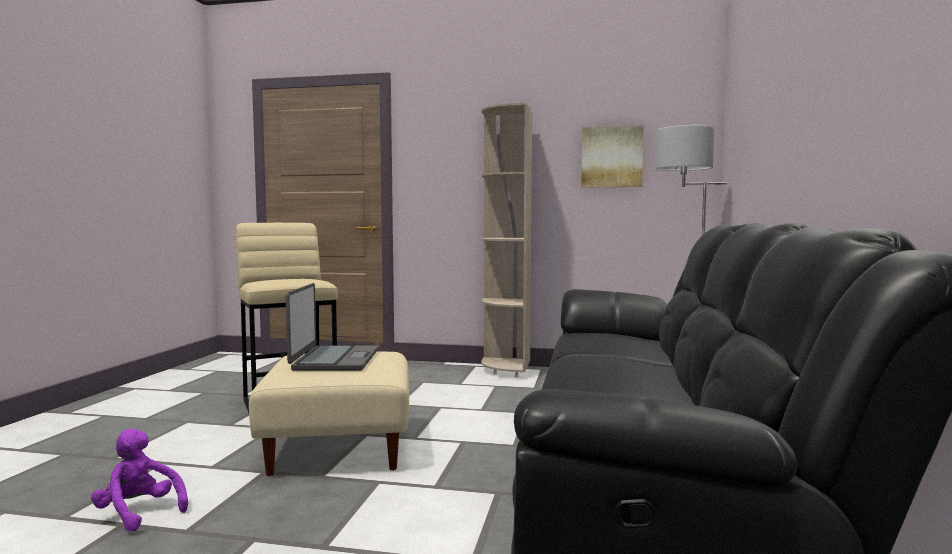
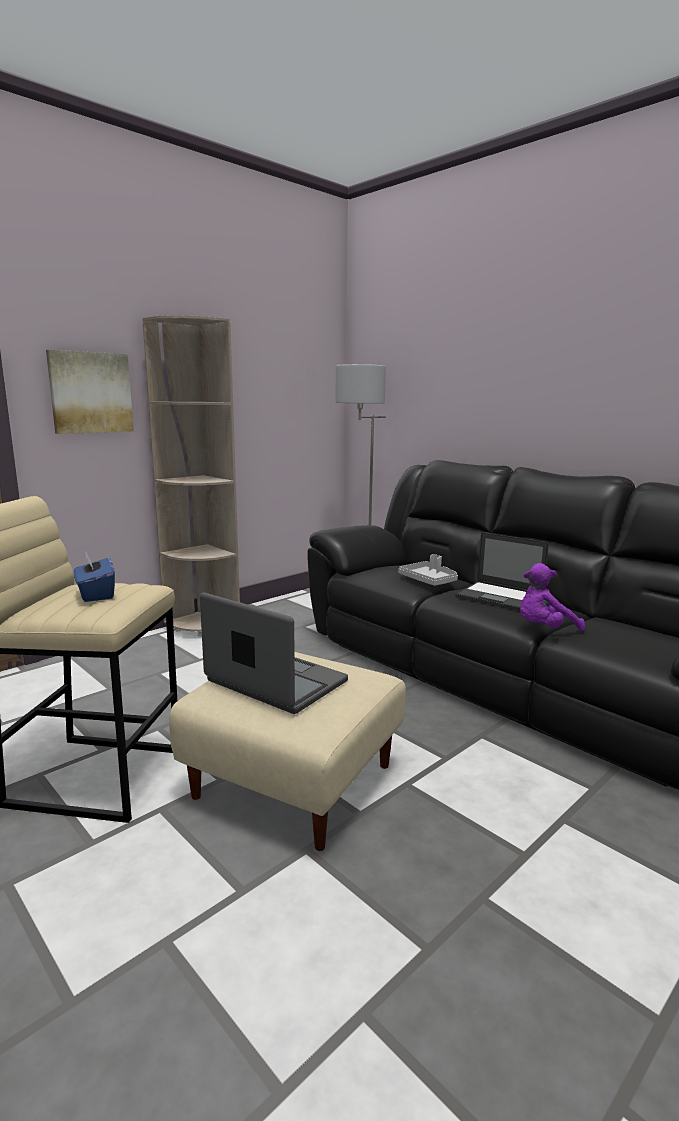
camera: 55 degrees left, 10 degrees up
(139, 513) = (340, 991): purple plush toy -> purple plush toy (544, 629)
(287, 278) = (96, 594): none -> blue tissue box
(611, 157) = (269, 383): picture -> picture (90, 392)
(612, 346) = (429, 581): none -> grey tray
(627, 367) = (500, 597): none -> laptop

